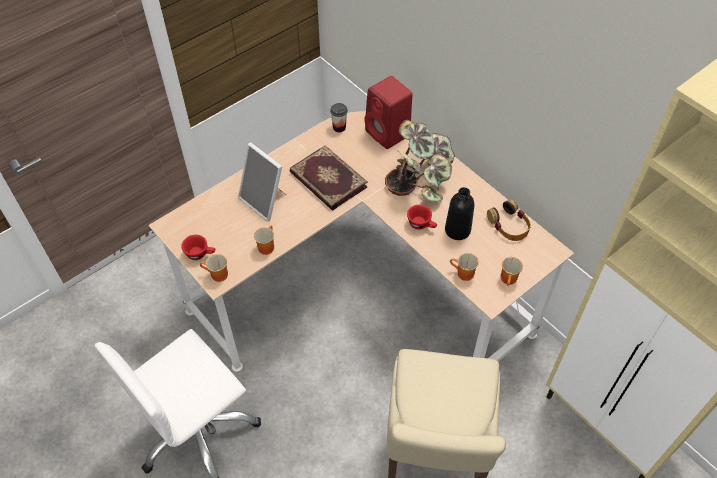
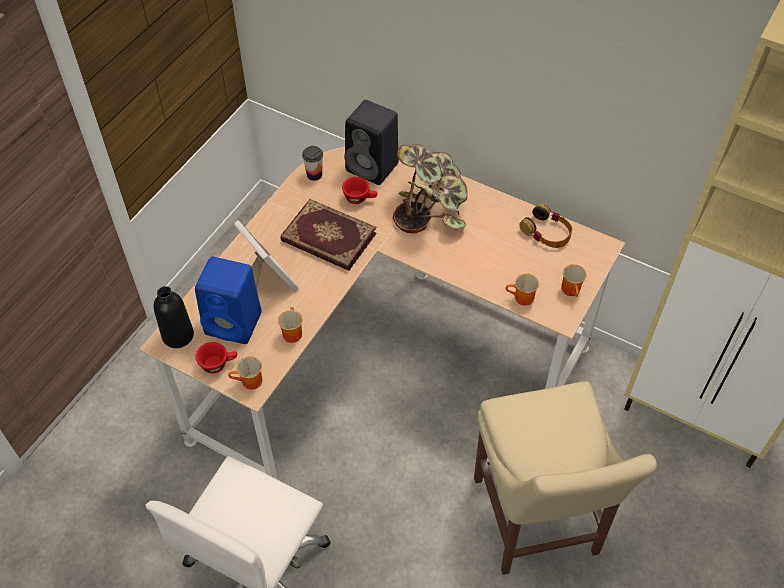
camera: 20 degrees left, 0 degrees up
(227, 226) = (235, 323): none -> blue speaker
(265, 201) = (267, 281): picture frame -> picture frame turned 150 degrees counterclockwise
(389, 134) = (374, 167): red speaker -> black speaker
(422, 225) = (454, 258): red cup -> red cup (360, 198)
(457, 230) = (495, 253): black bottle -> black bottle (178, 335)

